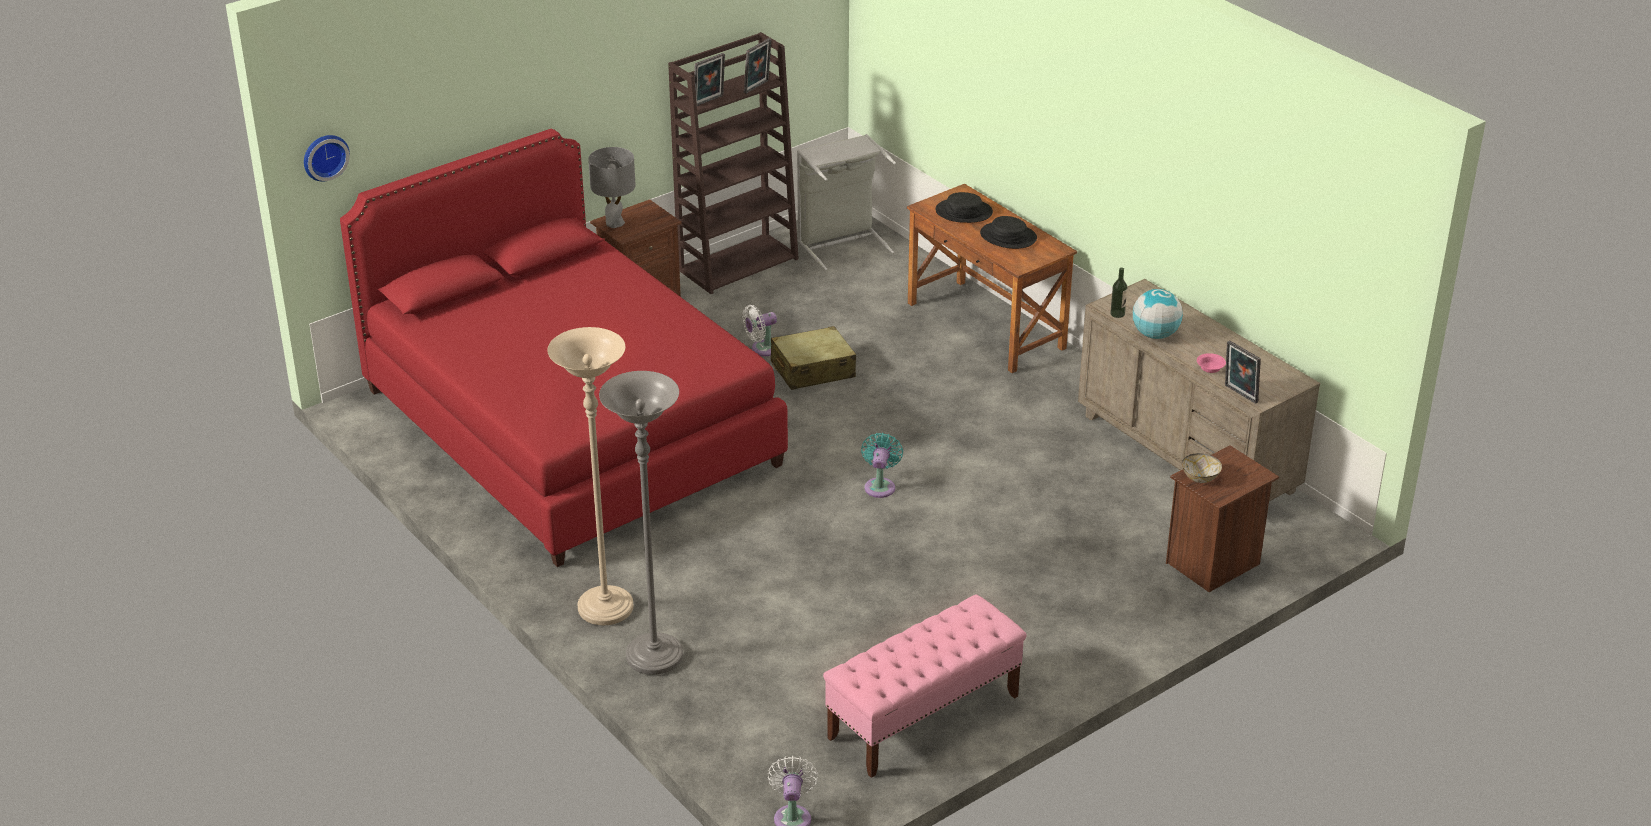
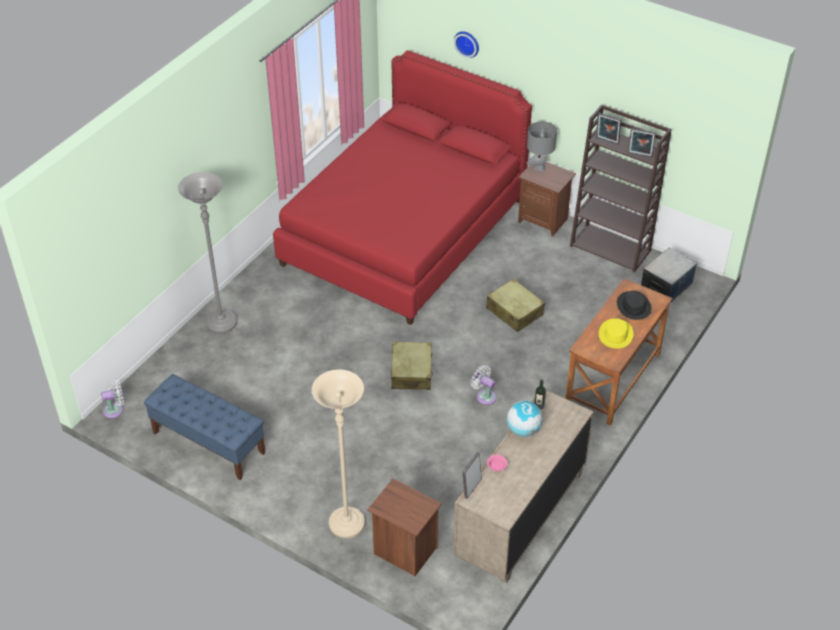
camera: 70 degrees right, 10 degrees up
(324, 156) = (395, 20): wall clock -> wall clock (467, 43)
(605, 609) = (253, 293): beige floor lamp -> beige floor lamp (346, 524)
(762, 349) = (524, 284): white fan -> white fan (484, 396)
(841, 243) = (666, 286): grey laundry basket -> storage box
(880, 486) = (411, 372): turquoise fan -> beige suitcase
(923, 717) = (208, 443): pink bench -> blue bench
(1008, 237) = (615, 334): black hat -> yellow hat
(1200, 477) = (396, 493): bowl -> none

